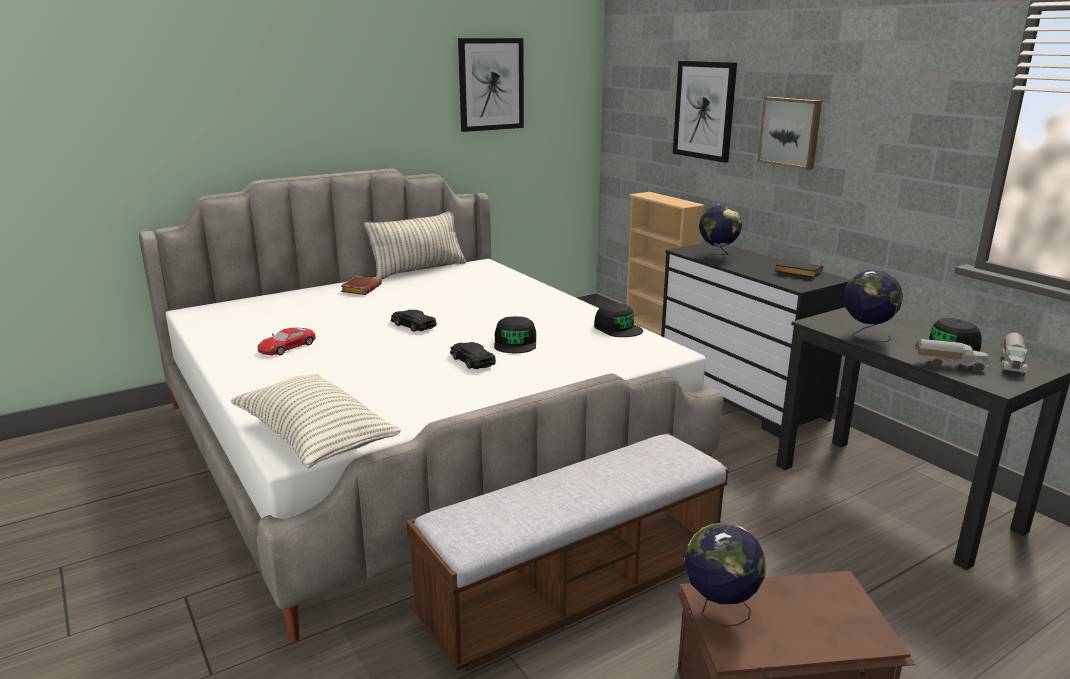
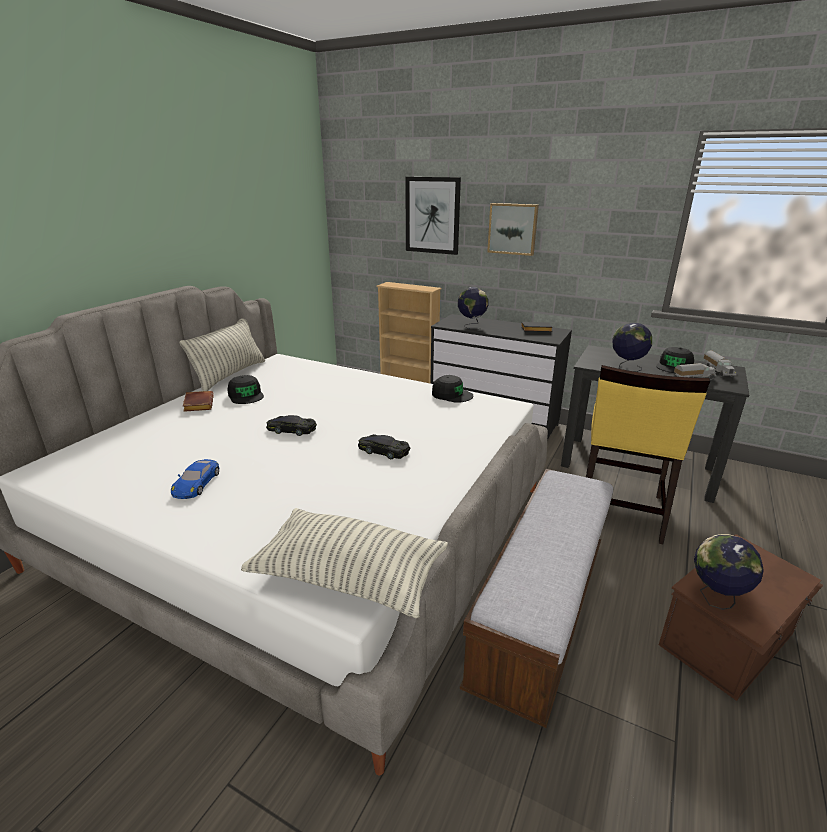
camera: 30 degrees left, 5 degrees up
(287, 347) = (196, 483): red toy car -> blue toy car
(491, 84) = (252, 201): picture -> none
(515, 343) = (396, 425): black cap -> black cap (246, 395)
(799, 534) = (619, 511): none -> yellow chair

